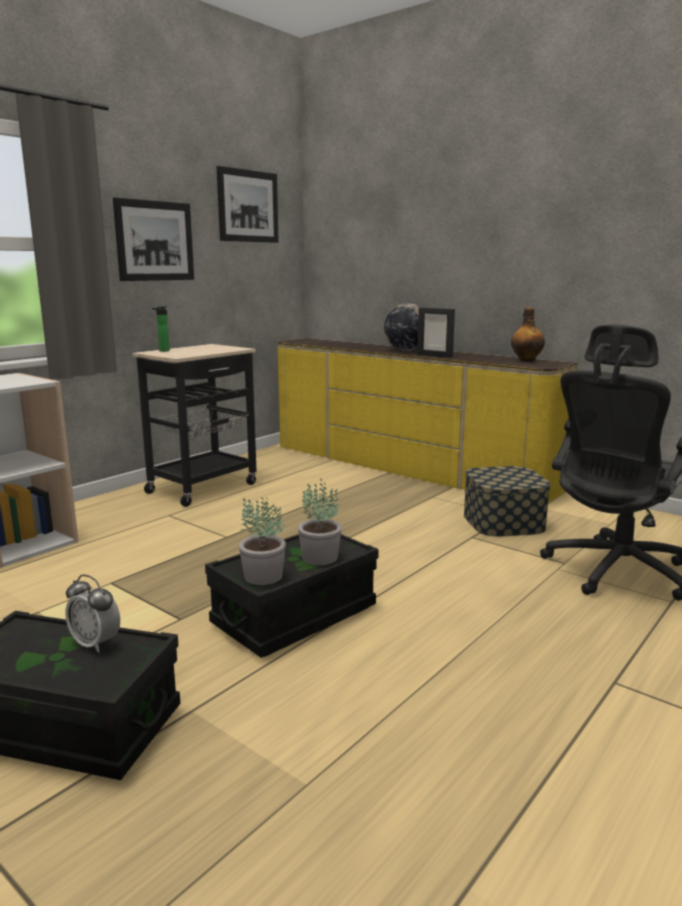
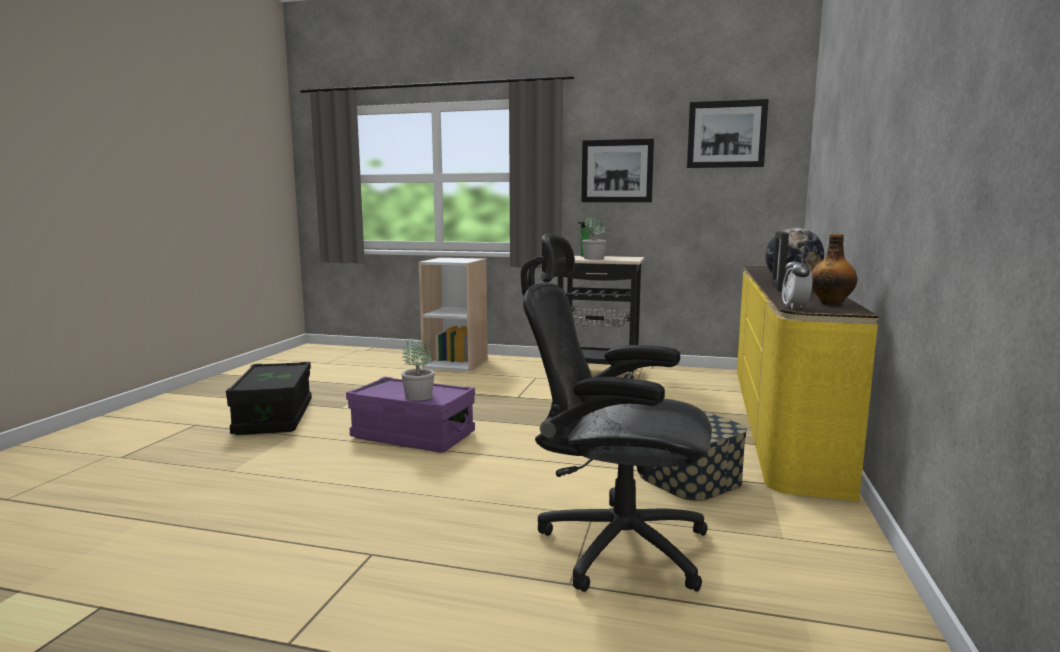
camera: 65 degrees right, 5 degrees down
(95, 643) = (283, 379): alarm clock -> alarm clock (795, 307)
(262, 576) = (378, 390): potted plant -> potted plant (593, 258)
(295, 616) = (413, 435): black storage box -> purple storage box

